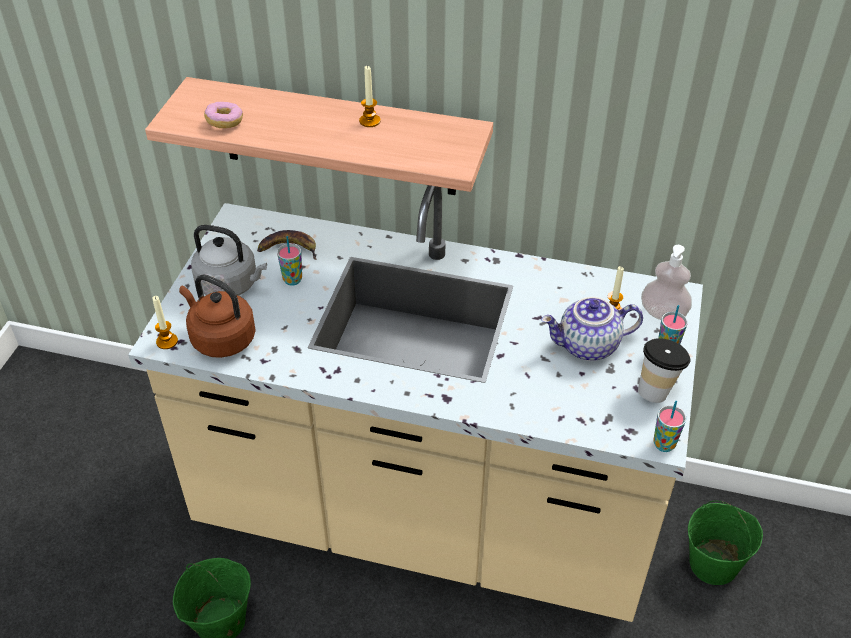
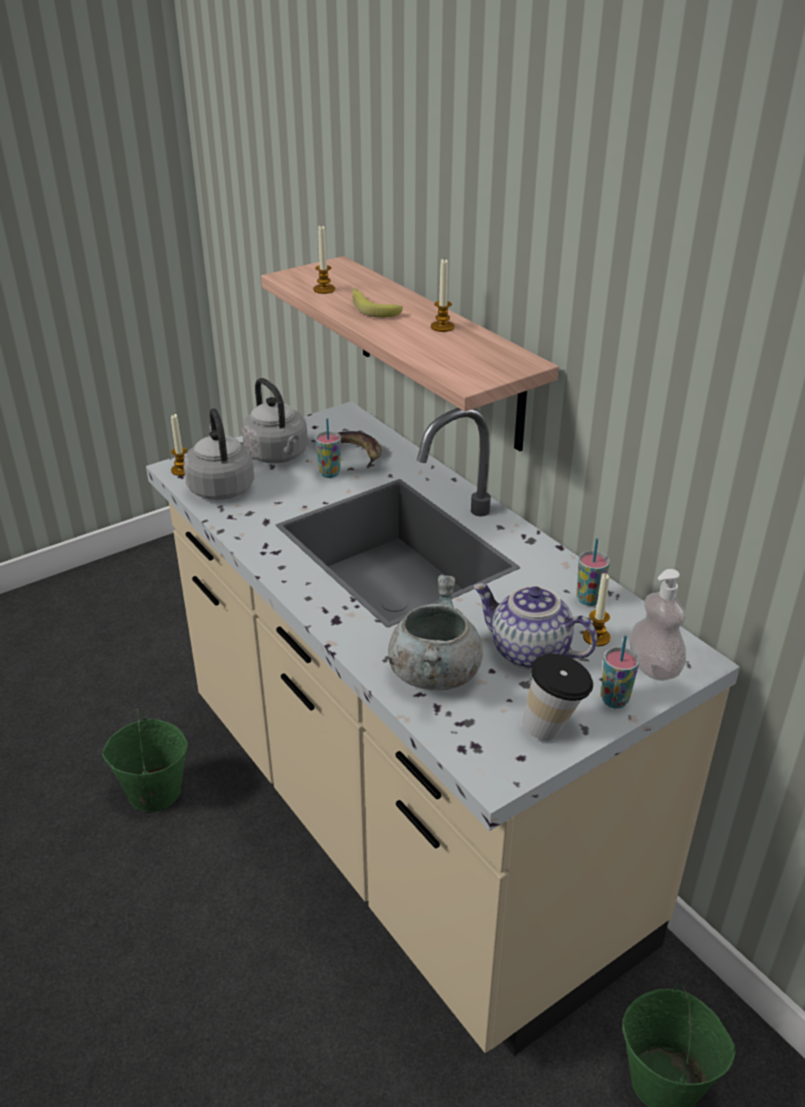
camera: 40 degrees right, 10 degrees down
(220, 338) = (221, 486): brown kettle -> grey kettle
(225, 122) = (324, 289): donut -> candle
(290, 125) = (371, 308): none -> banana
(550, 396) = (433, 671): none -> grey cooking pot
(664, 444) = (494, 779): cup -> cup (588, 599)

